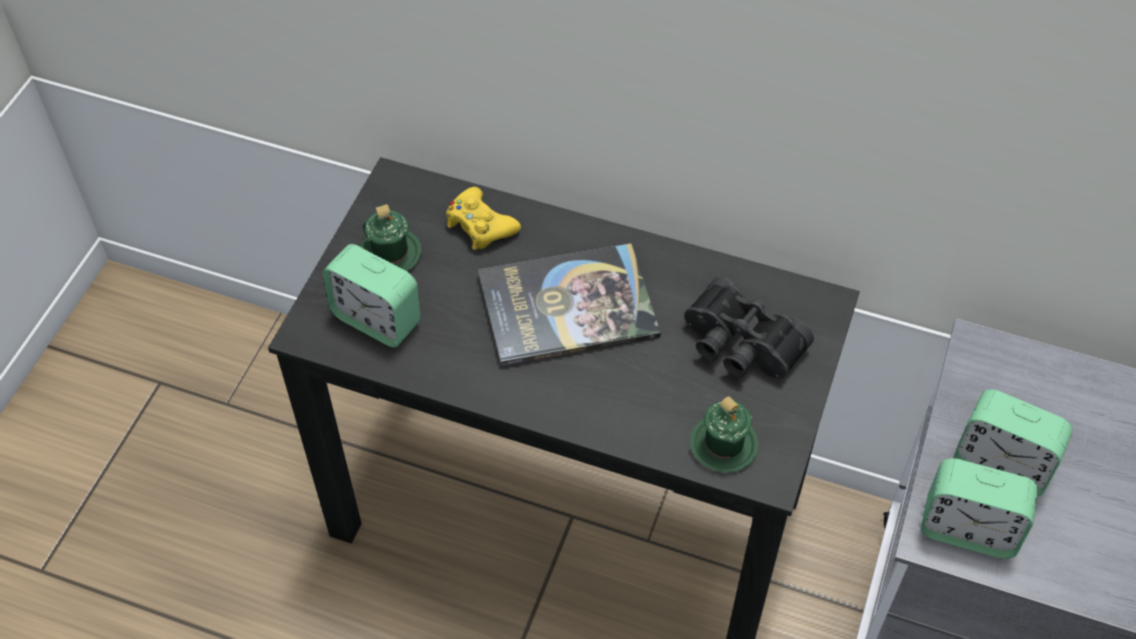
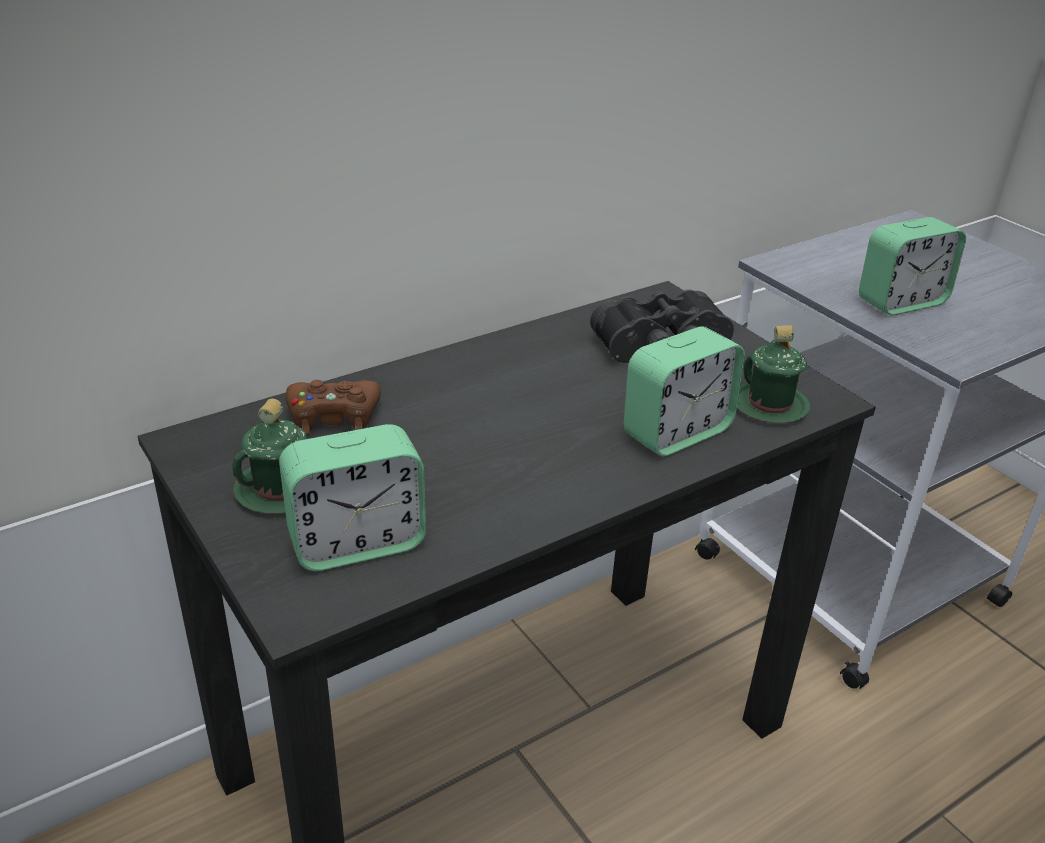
camera: 55 degrees left, 20 degrees down
(480, 225) = (333, 416): yellow game controller -> brown game controller
(567, 306) = (507, 412): book -> none
(968, 529) = (956, 340): alarm clock -> alarm clock (676, 432)

